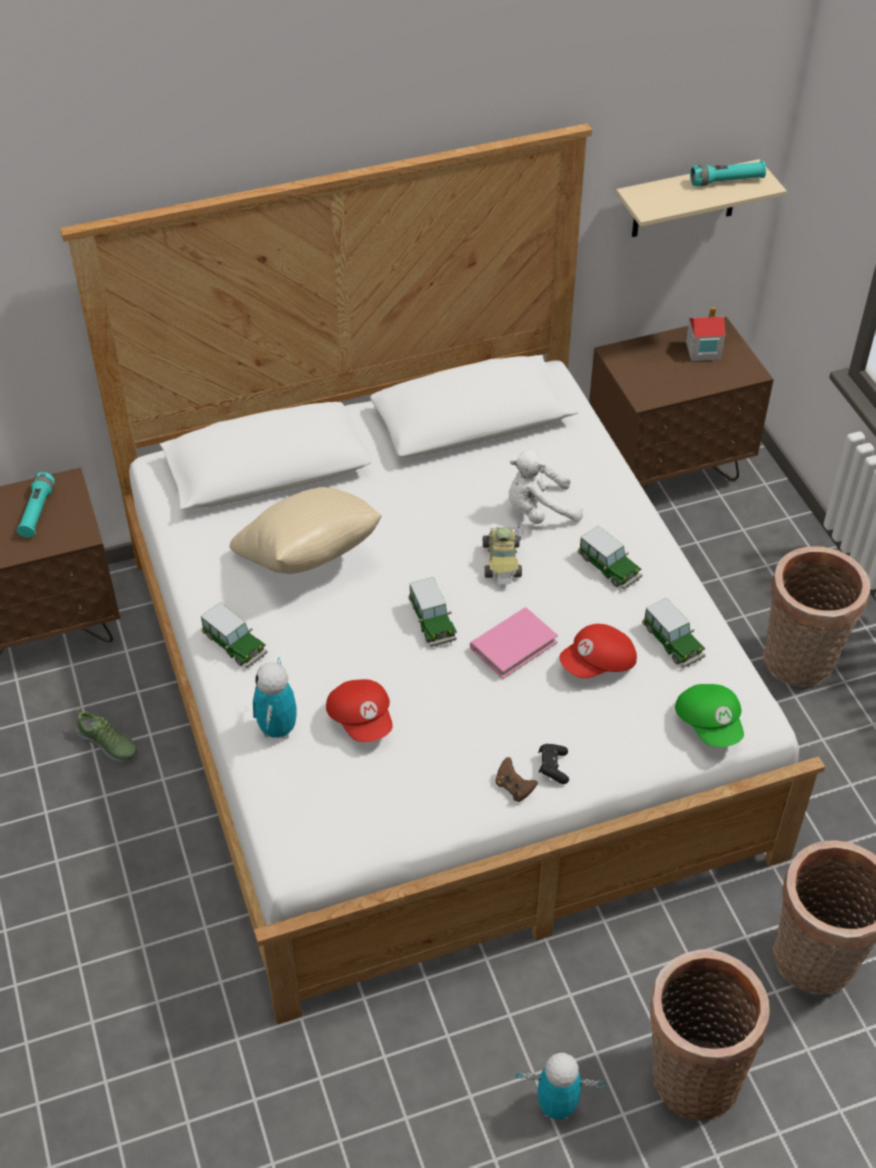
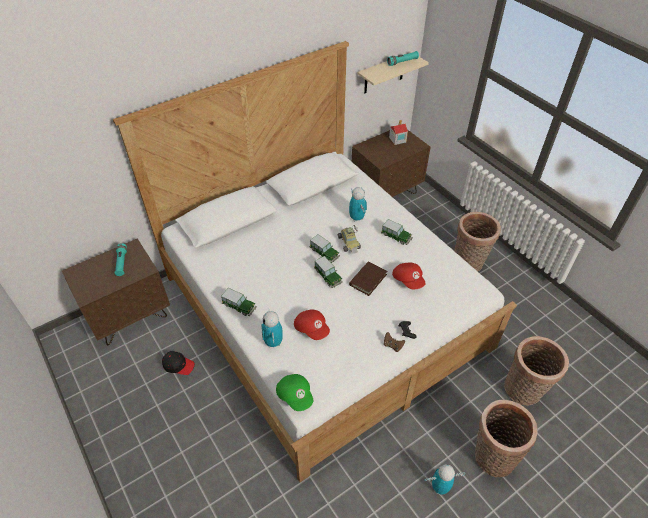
camera: 15 degrees left, 0 degrees up
(108, 744) = (178, 365): shoe -> black cap
(308, 561) = (261, 260): beige pillow -> none
(513, 645) = (368, 279): pink book -> brown book
(539, 511) = (356, 218): white plush toy -> toy robot
(598, 664) = (408, 280): red cap -> red cap turned 75 degrees counterclockwise
(672, 642) = (436, 264): toy car -> toy car (324, 253)
(709, 724) = (466, 296): green cap -> green cap (295, 395)

